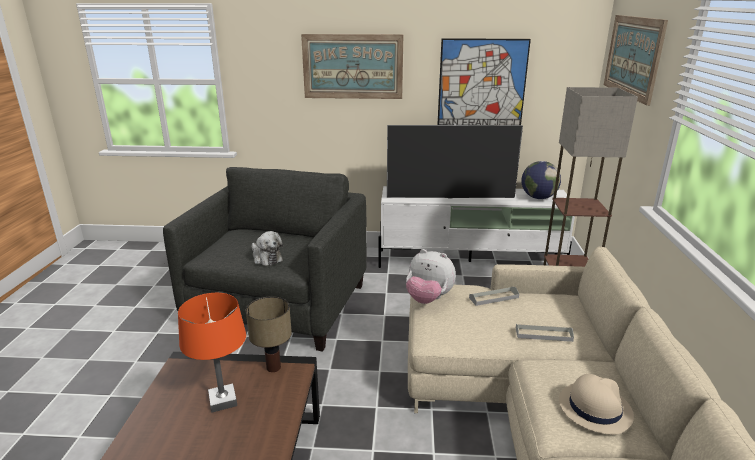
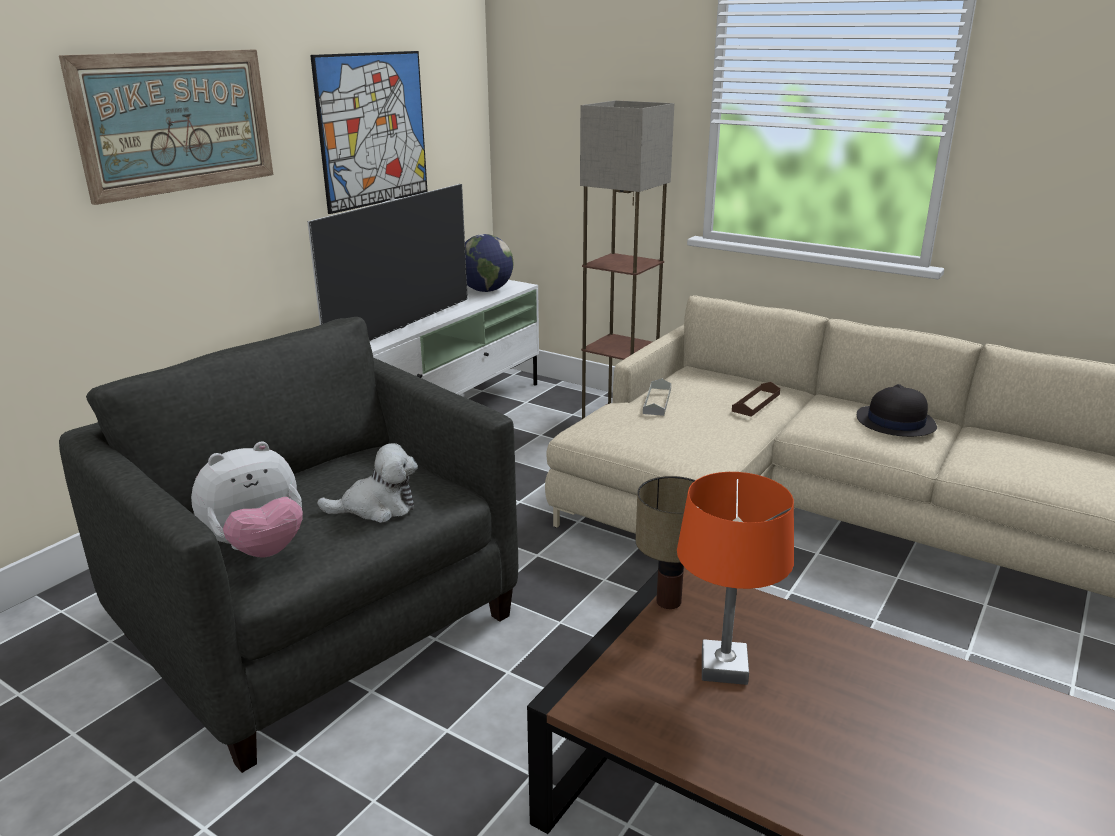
camera: 60 degrees left, 0 degrees up
(428, 299) = (614, 438): plush toy -> plush toy (258, 548)
(543, 334) = (756, 402): grey tray -> brown tray
(594, 408) = (895, 422): beige hat -> black hat
(633, 56) = (578, 64): picture -> none

